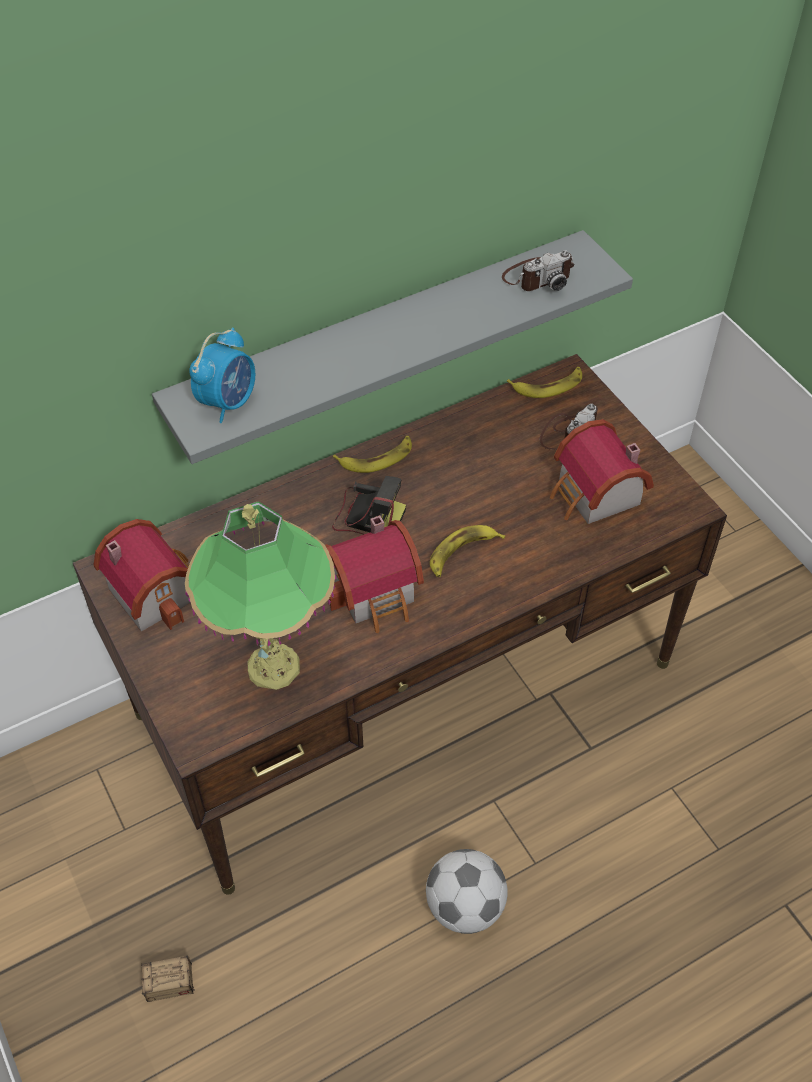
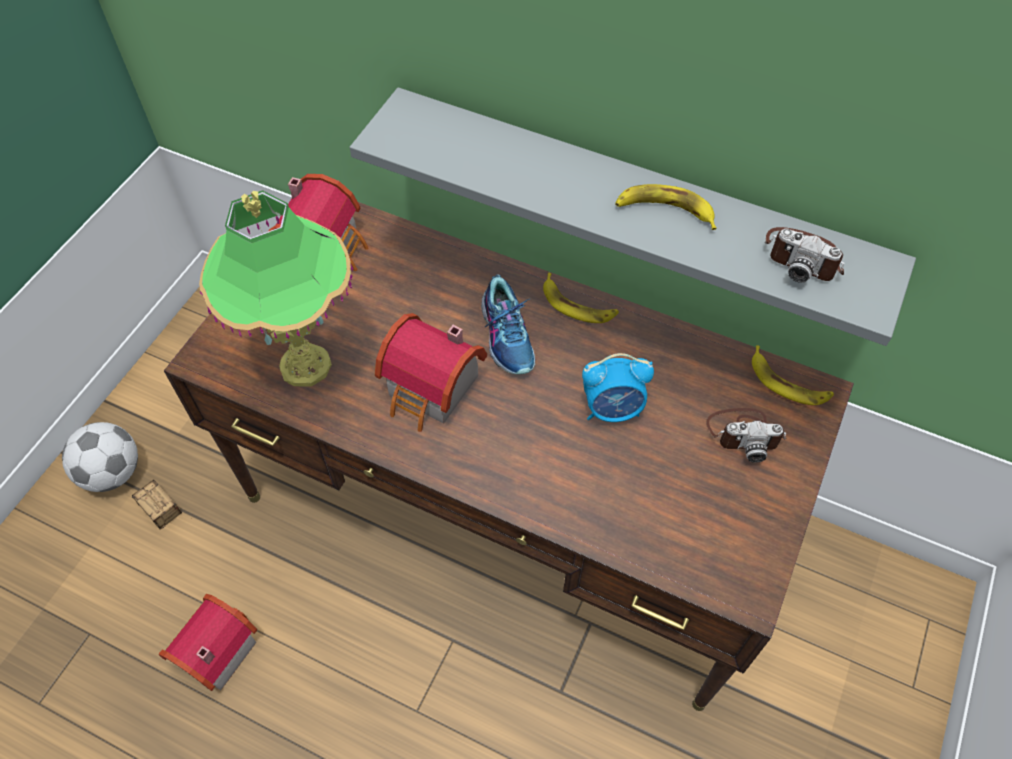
camera: 55 degrees right, 5 degrees up
(228, 402) = (427, 135): alarm clock -> alarm clock (613, 409)
(367, 516) = (508, 336): camera -> shoe
(462, 553) = (525, 429): banana -> banana (665, 210)
(464, 906) = (341, 677): football -> football (112, 472)
(595, 496) = (686, 500): toy house -> toy house (212, 651)

